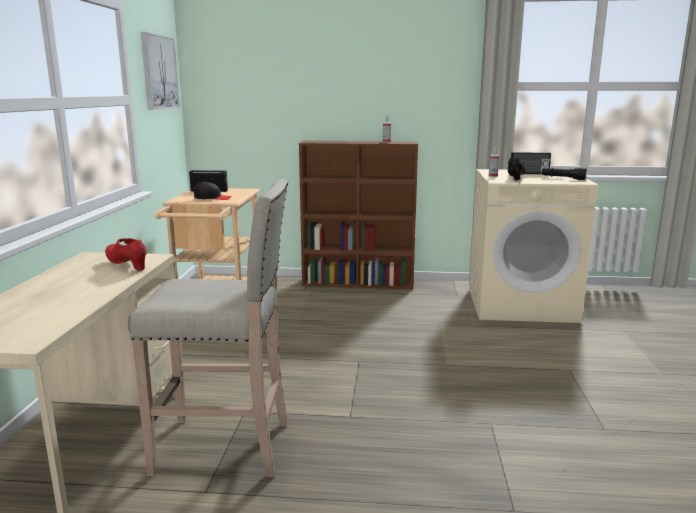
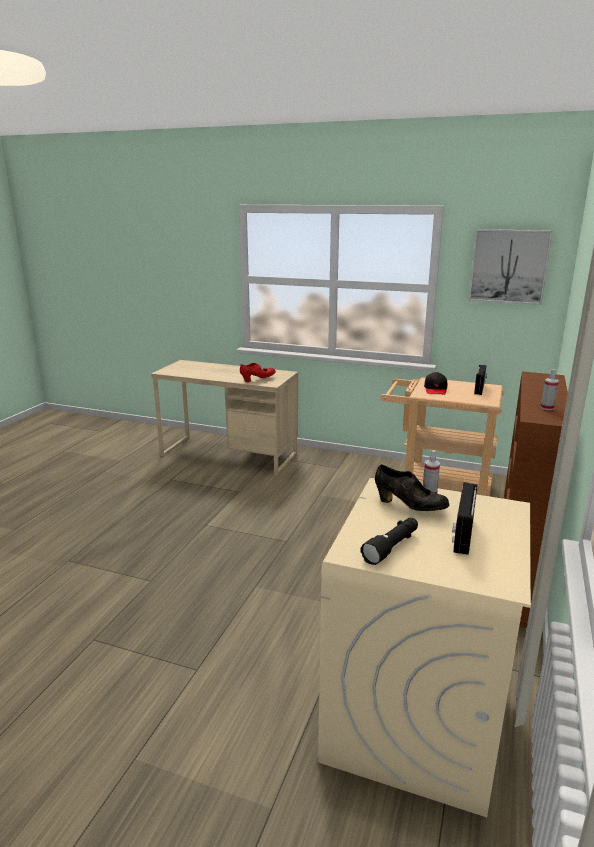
camera: 105 degrees right, 5 degrees up
(226, 447) = (204, 485): beige stool -> none

